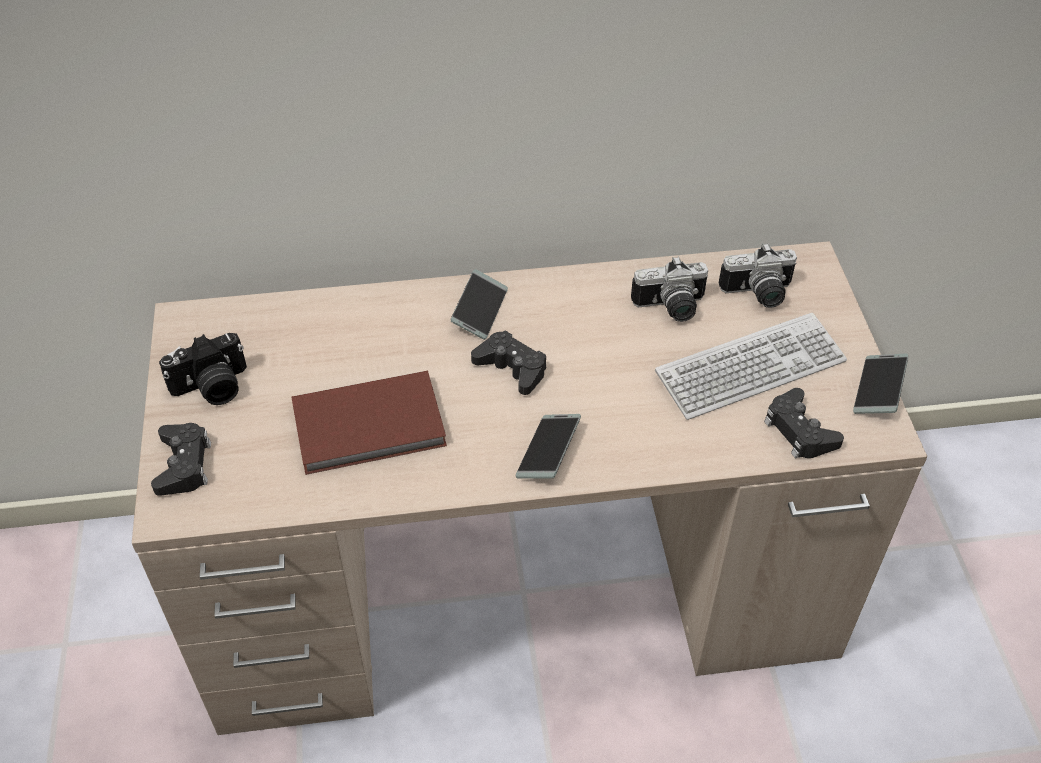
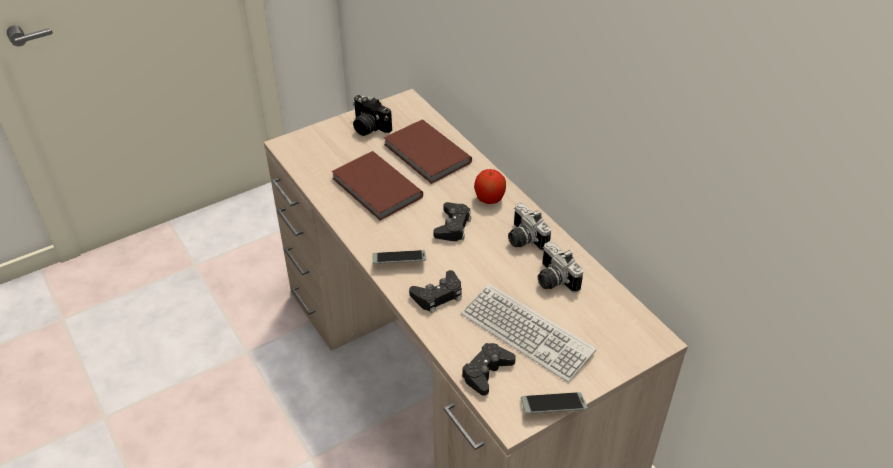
camera: 65 degrees right, 5 degrees down
(183, 464) = (316, 138): black game controller -> black game controller (438, 296)
(334, 343) = (426, 155): none -> brown book
(480, 310) = (489, 199): phone -> apple
(758, 295) = (599, 320): camera -> camera (523, 239)

